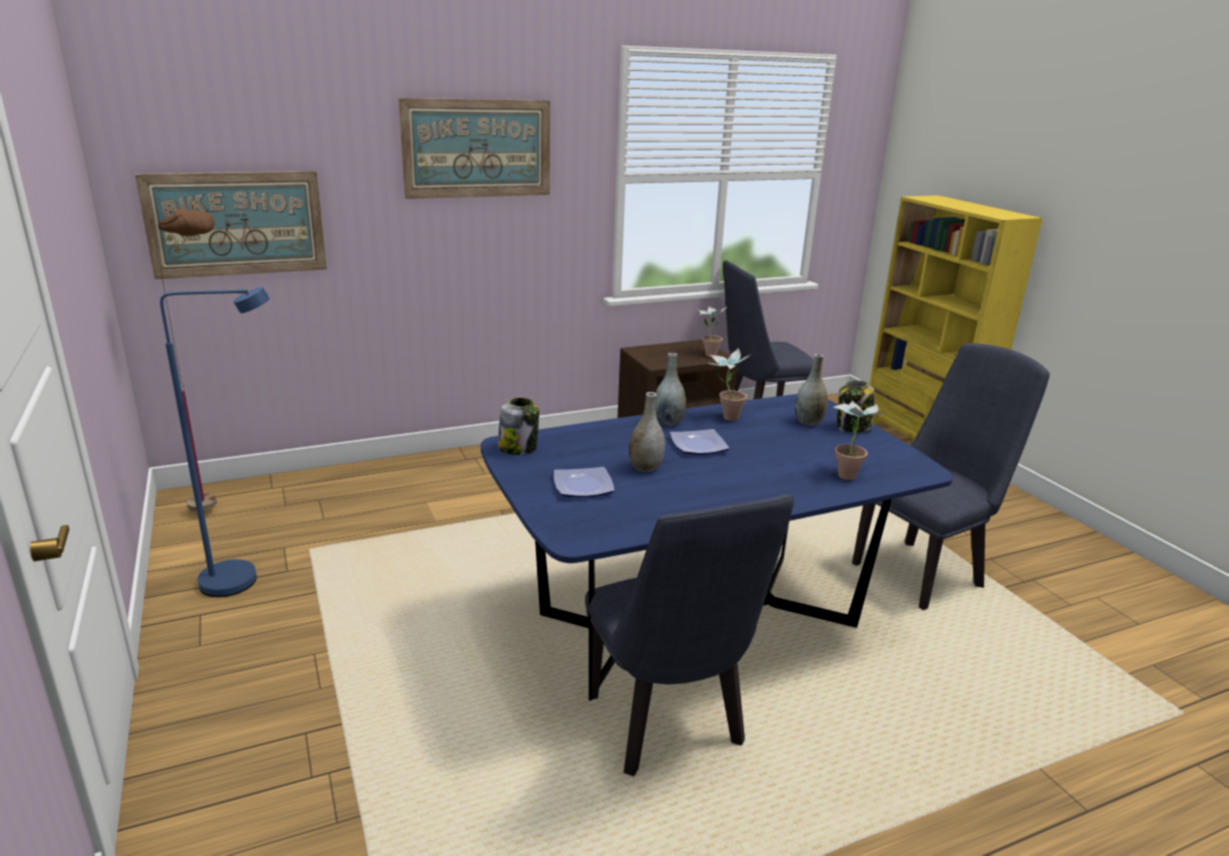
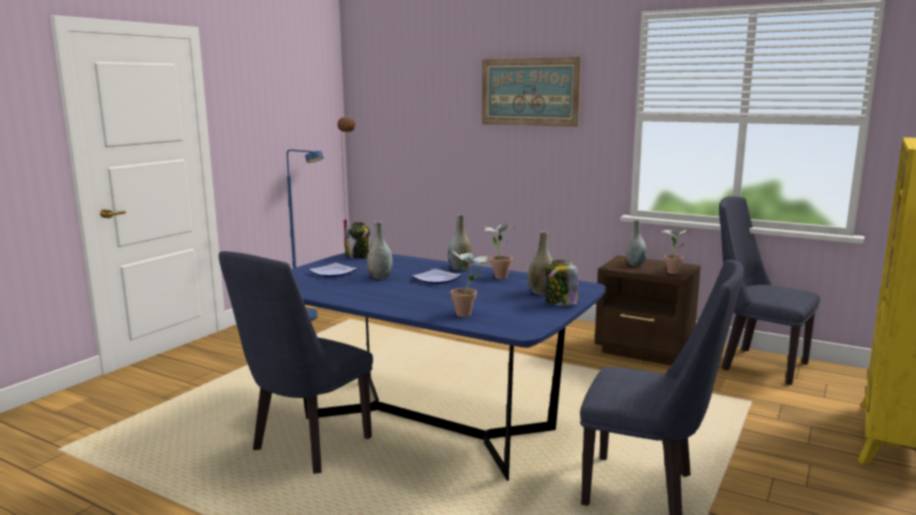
camera: 55 degrees right, 10 degrees down
(236, 224) = (397, 133): picture -> none
(665, 355) = (635, 264): none -> grey vase

